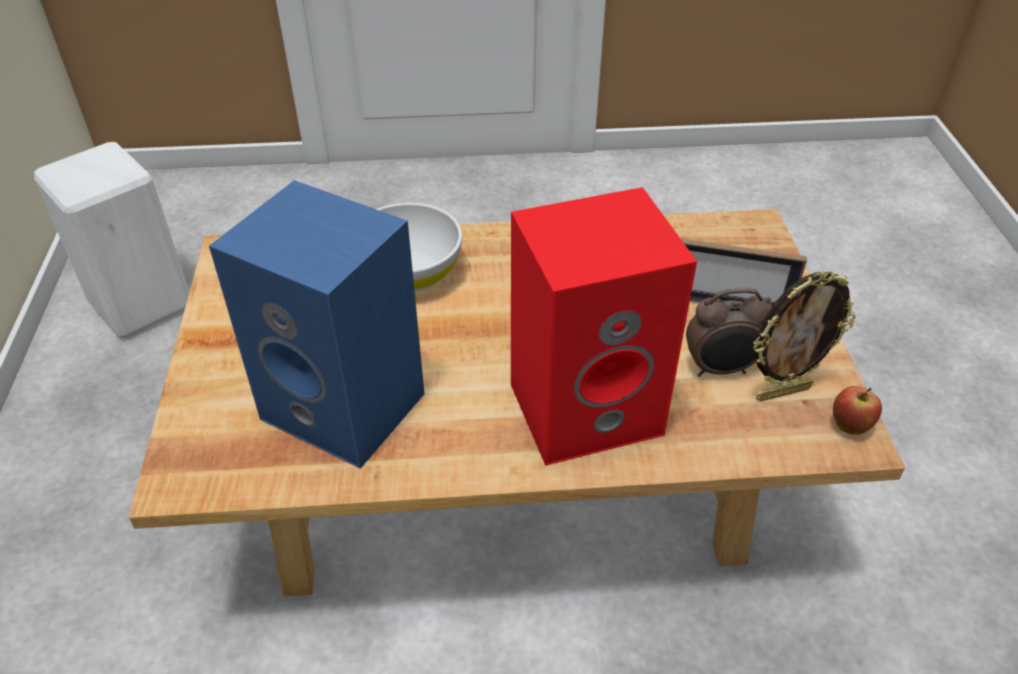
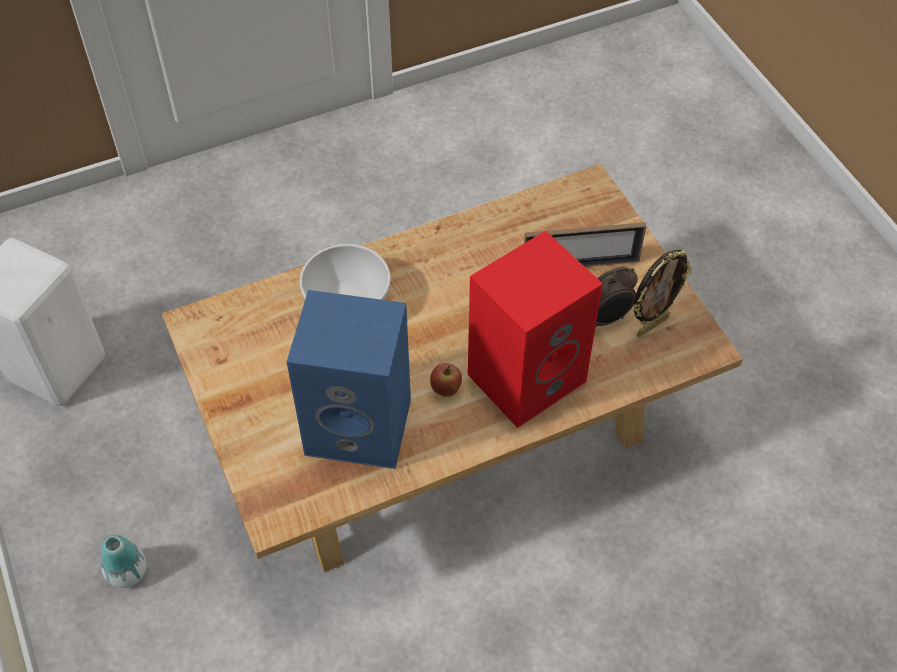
camera: 20 degrees left, 10 degrees up
(76, 524) = (127, 572): none -> vase
(849, 426) = (701, 339): apple -> apple (446, 390)

